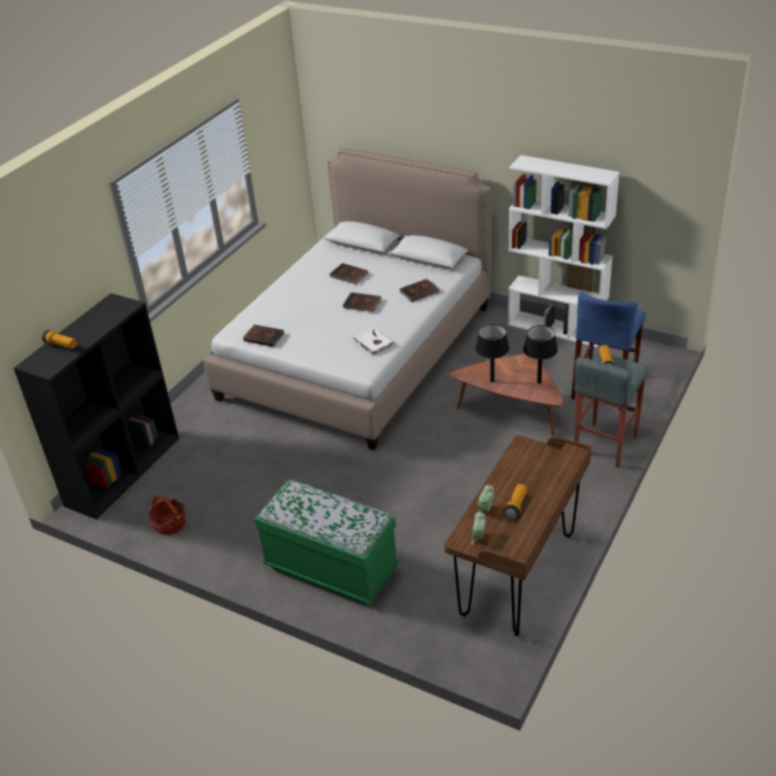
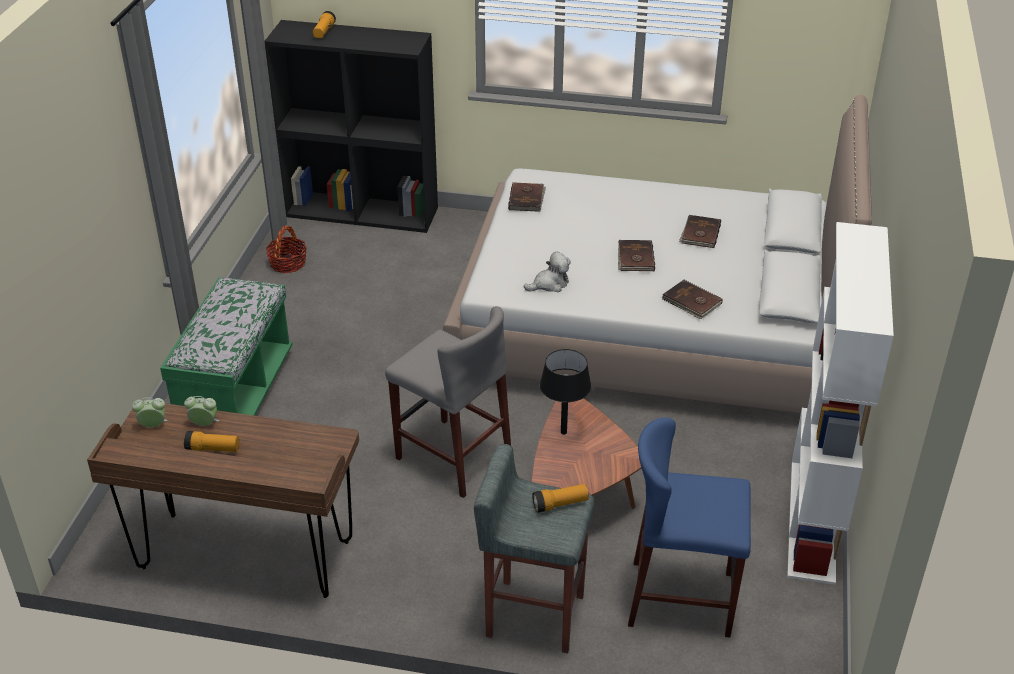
camera: 70 degrees right, 0 degrees up
(372, 343) = (549, 284): white book -> plush toy
(452, 459) = (453, 457): none -> grey stool
(539, 382) = (578, 481): black table lamp -> none

